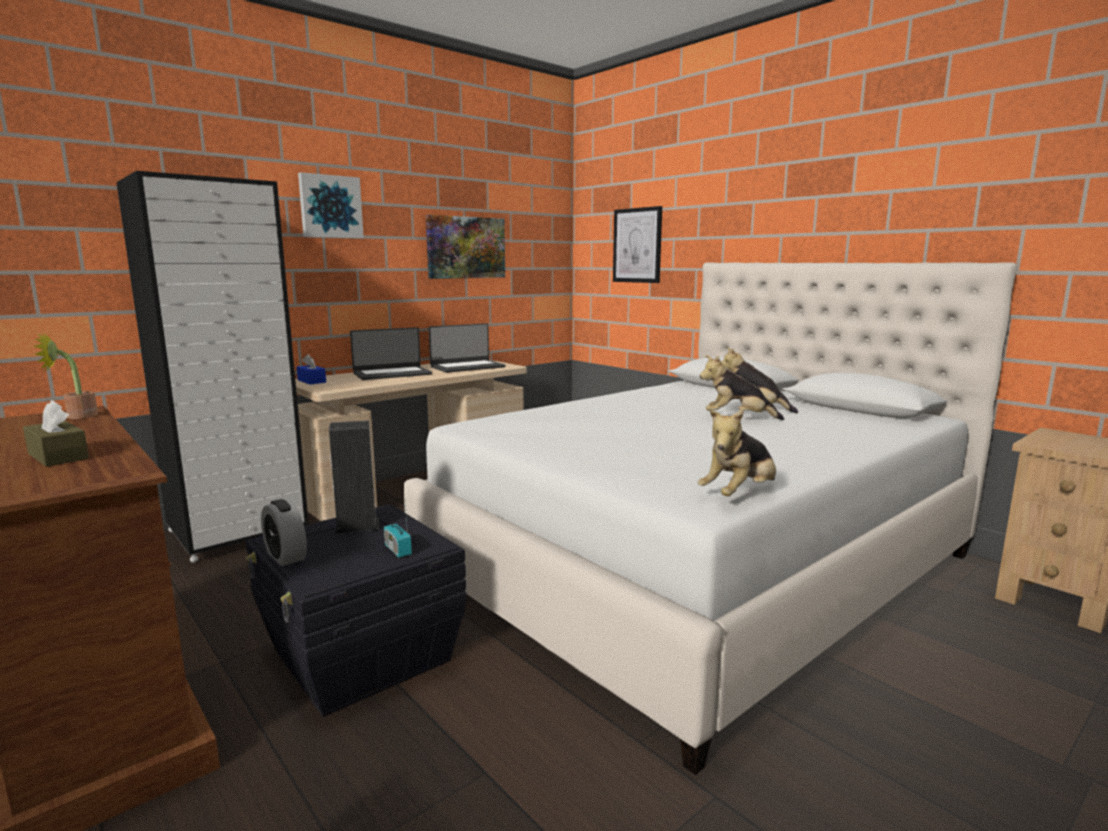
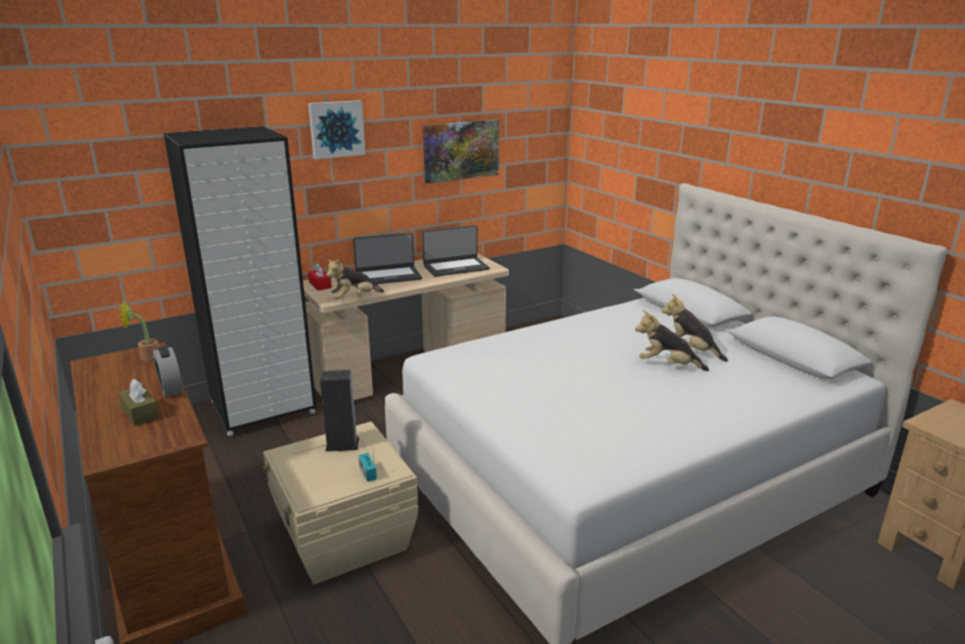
camera: 10 degrees right, 10 degrees up
(285, 556) = (289, 471): alarm clock -> alarm clock (171, 389)
(311, 381) = (320, 285): blue tissue box -> red tissue box
(361, 657) = (344, 538): black storage box -> beige storage box
(637, 245) = (626, 149): picture -> none
(739, 494) = (615, 472): plush toy -> plush toy (354, 298)

